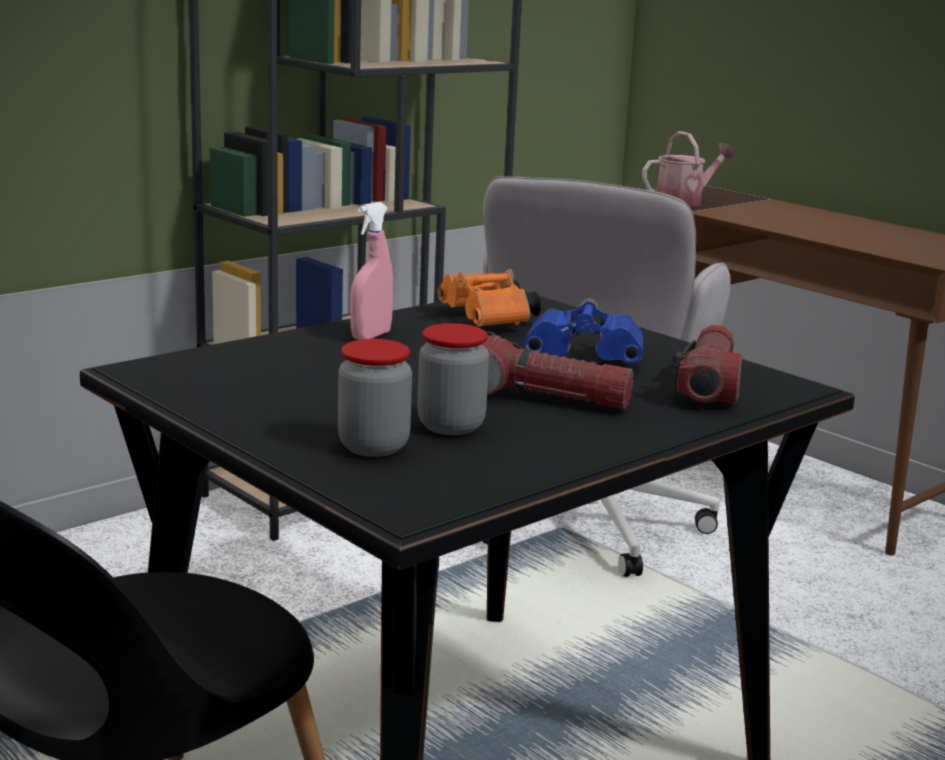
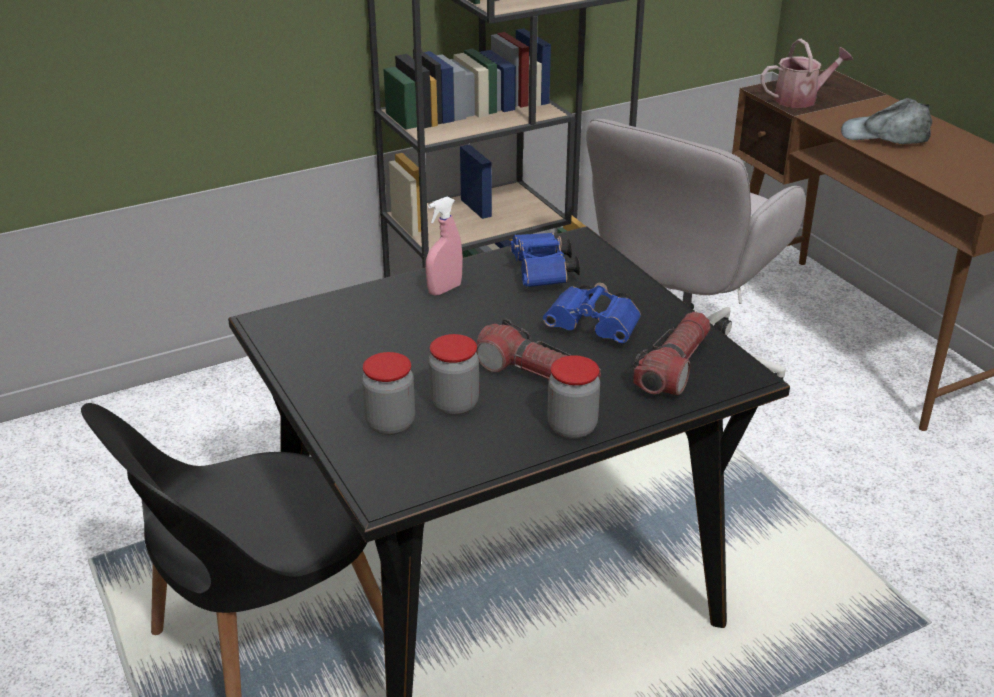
camera: 15 degrees right, 15 degrees up
(489, 321) = (543, 275): orange binoculars -> blue binoculars
(621, 437) = (572, 427): none -> jar
(794, 222) = (885, 135): none -> grey cap

